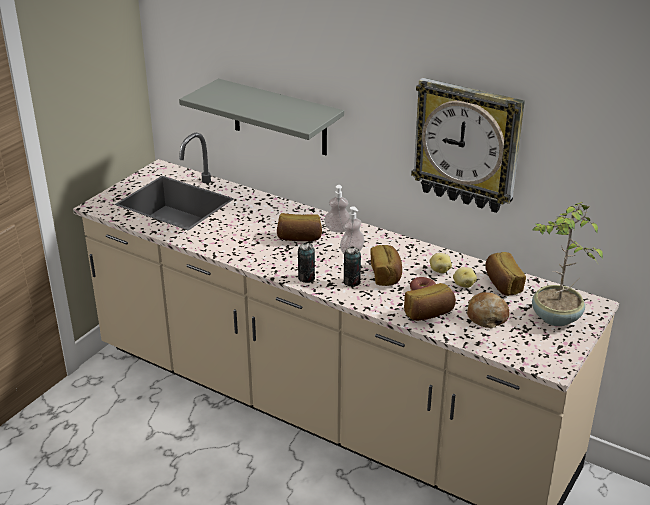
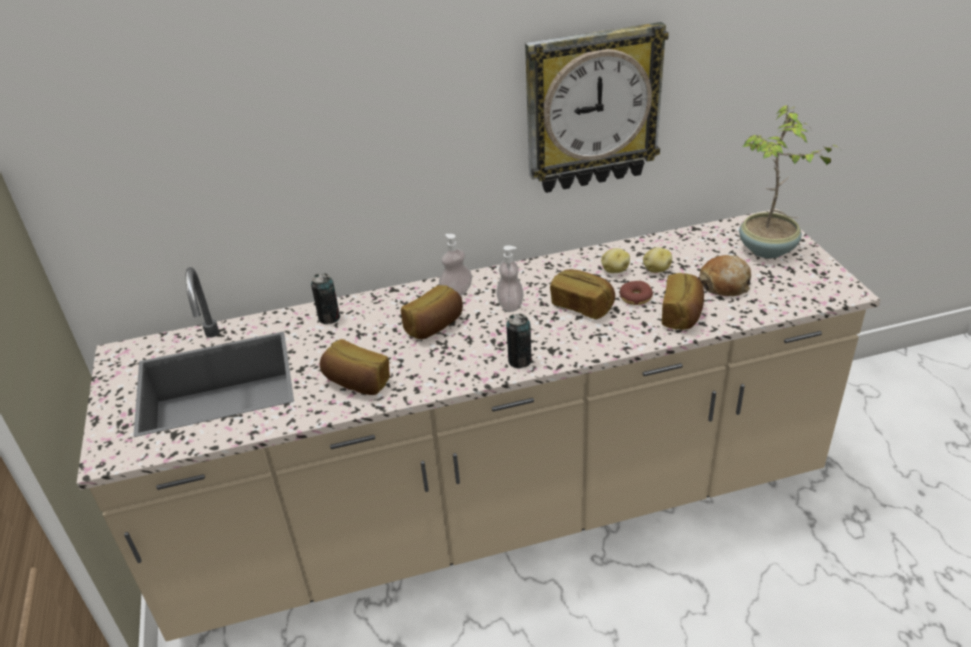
camera: 45 degrees left, 5 degrees up
(279, 118) = (307, 189): grey shelf -> none
(351, 282) = (567, 334): can -> can (329, 318)
(502, 284) = (681, 249): bread -> bread (357, 382)

